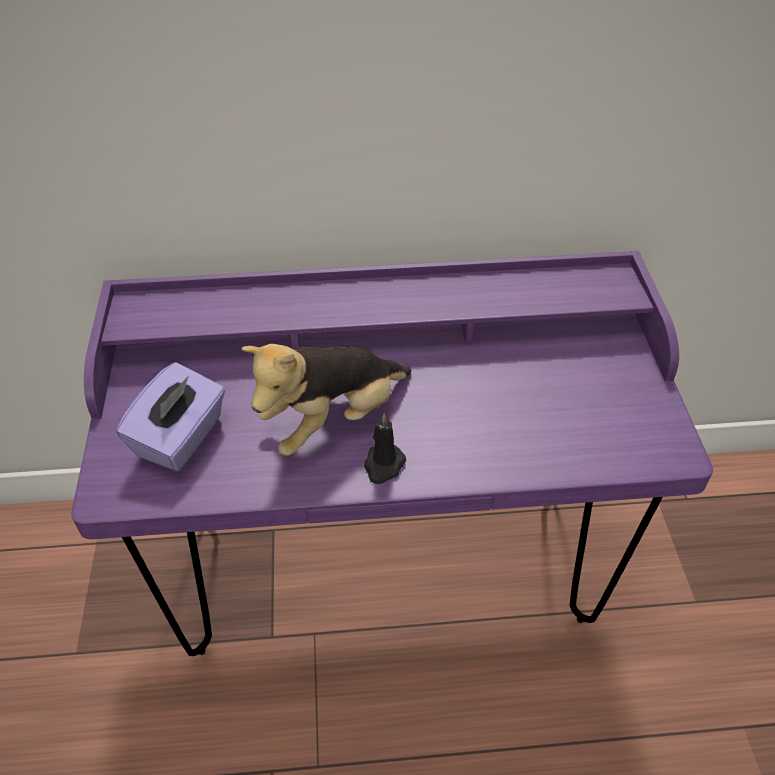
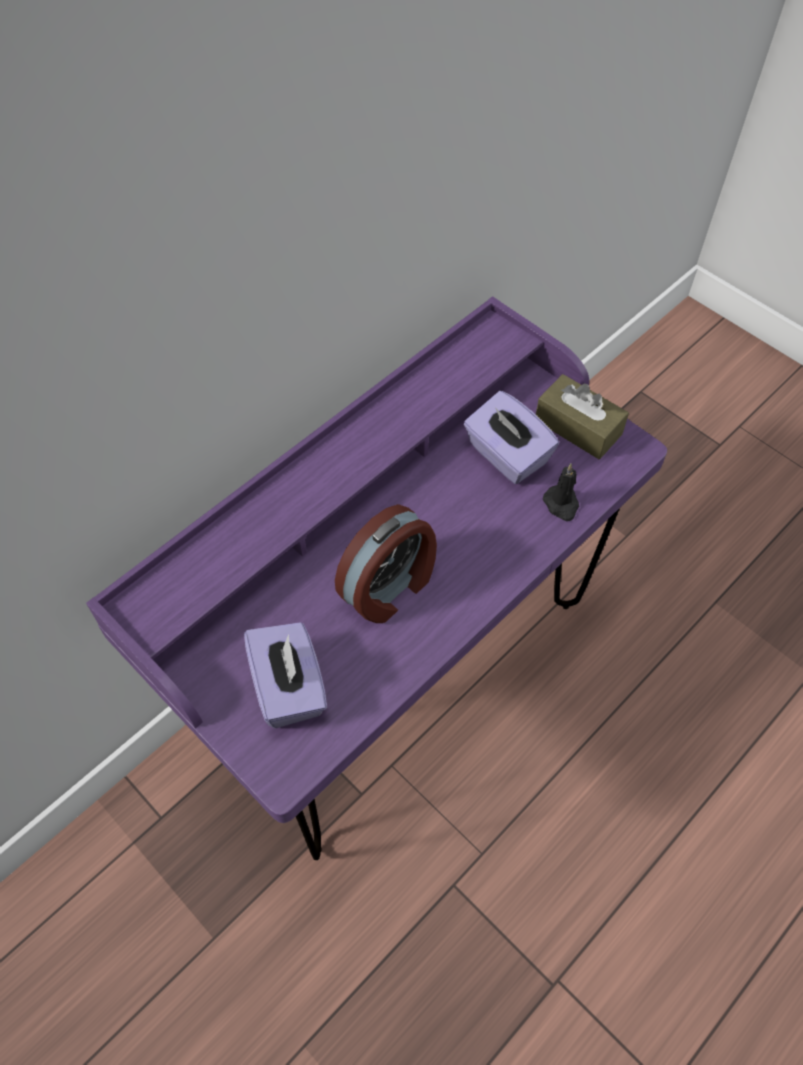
camera: 40 degrees left, 10 degrees up
(333, 420) = (390, 587): plush toy -> alarm clock
(383, 465) = (462, 596): black candle -> black candle (561, 504)
(539, 385) = (506, 455): none -> purple tissue box
(633, 402) = (578, 427): none -> brown tissue box

